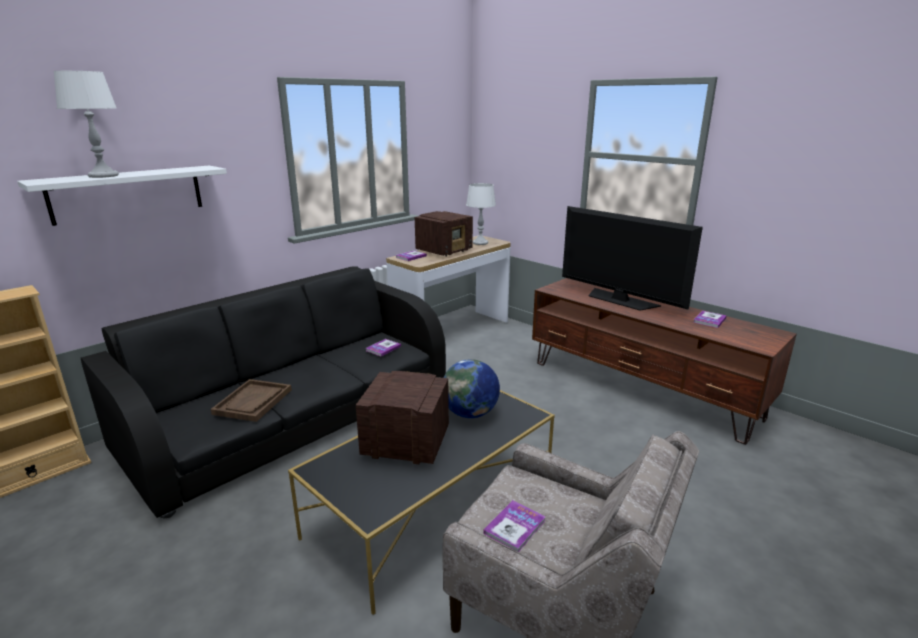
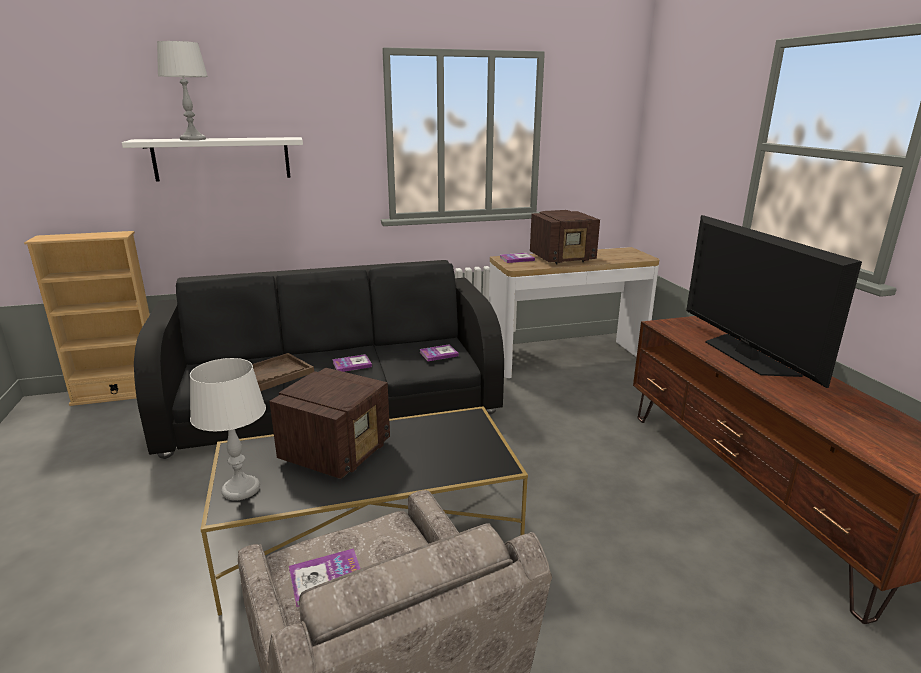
camera: 30 degrees right, 0 degrees up
(404, 443) = (337, 451): radio -> radio turned 75 degrees clockwise
(470, 413) = (434, 443): globe -> none
(480, 243) = (618, 255): white table lamp -> white table lamp (241, 489)
(709, 320) = (863, 413): book -> book (352, 364)

